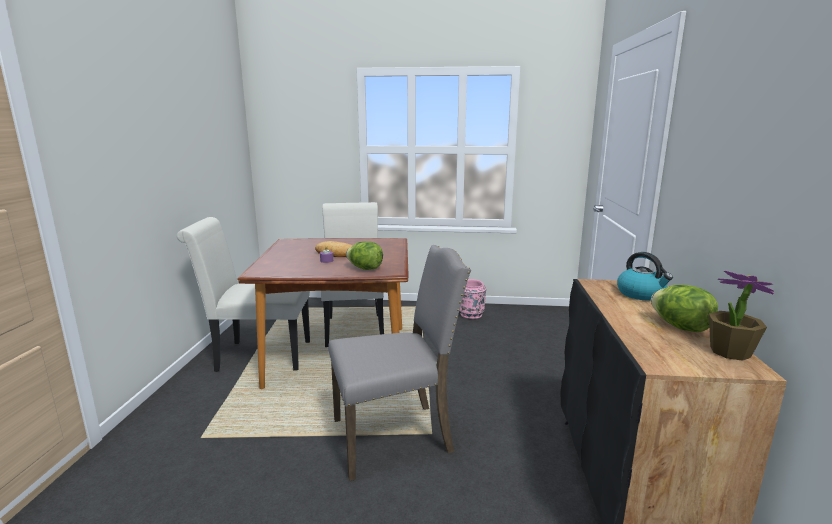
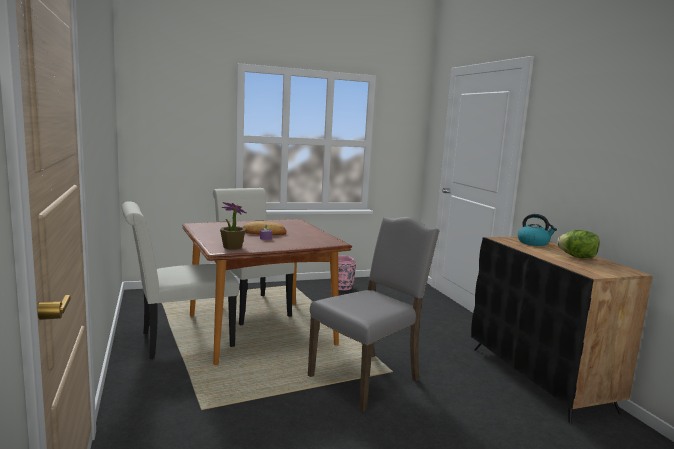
camera: 25 degrees left, 5 degrees down
(365, 268) = (309, 242): lettuce -> none
(729, 352) = (614, 266): potted plant -> potted plant (232, 247)

